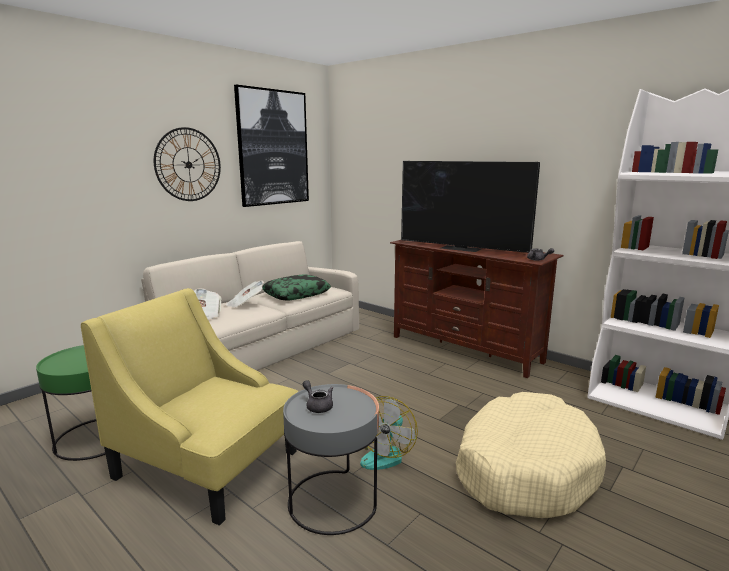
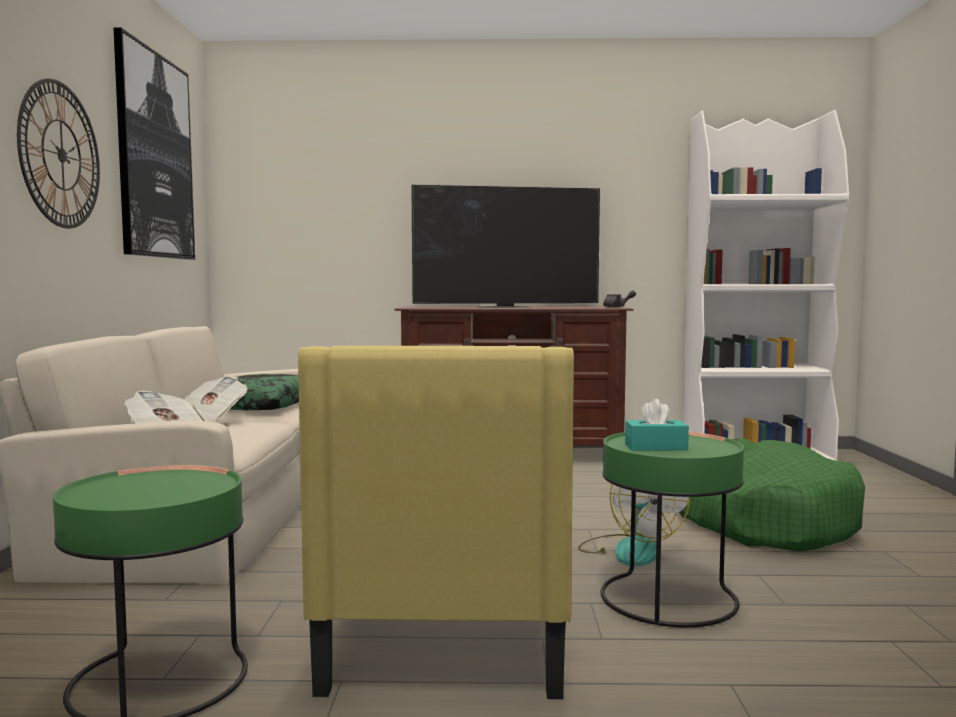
camera: 40 degrees left, 10 degrees down
(208, 464) = (445, 630): yellow armchair -> yellow armchair turned 75 degrees counterclockwise
(318, 405) = (655, 447): grey teapot -> turquoise tissue box
(332, 501) = (667, 598): grey side table -> green side table
(524, 468) = (762, 520): beige dog bed -> green dog bed

